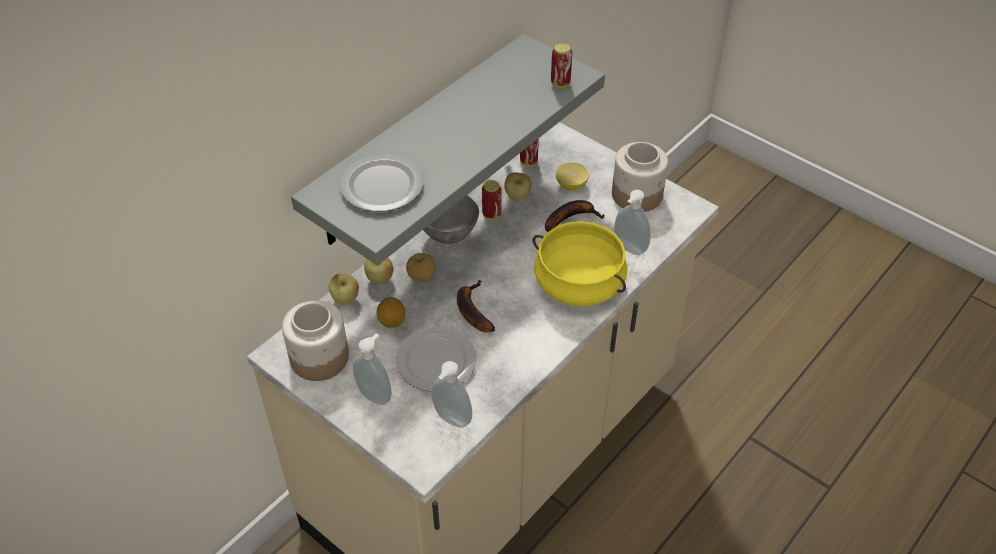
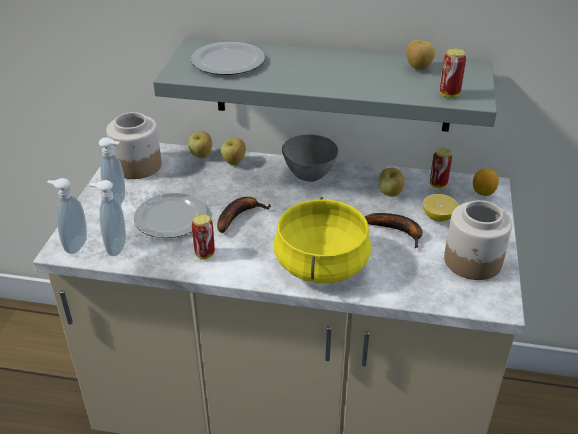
camera: 60 degrees right, 10 degrees down
(391, 322) = (195, 183): lemon -> lemon (483, 192)
(421, 278) = (252, 180): apple -> apple (418, 68)
(491, 215) = (354, 188): can -> can (205, 254)
(628, 249) = (395, 280): soap dispenser -> soap dispenser (75, 245)

